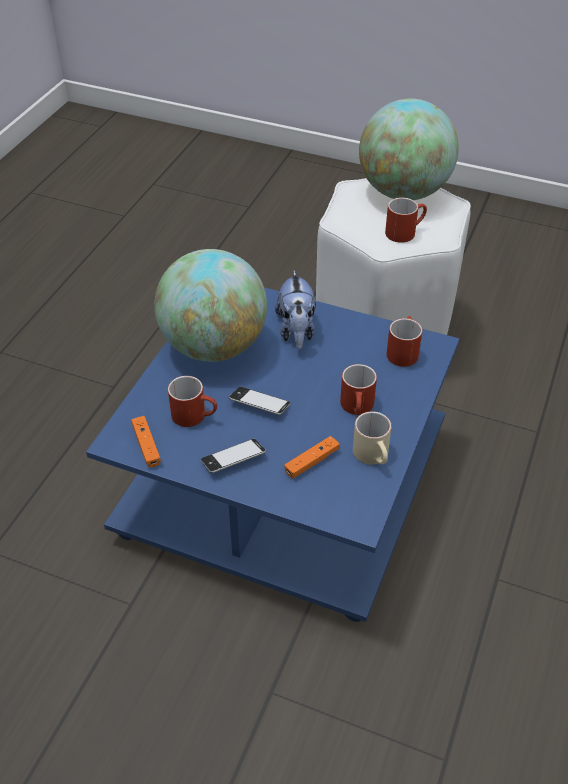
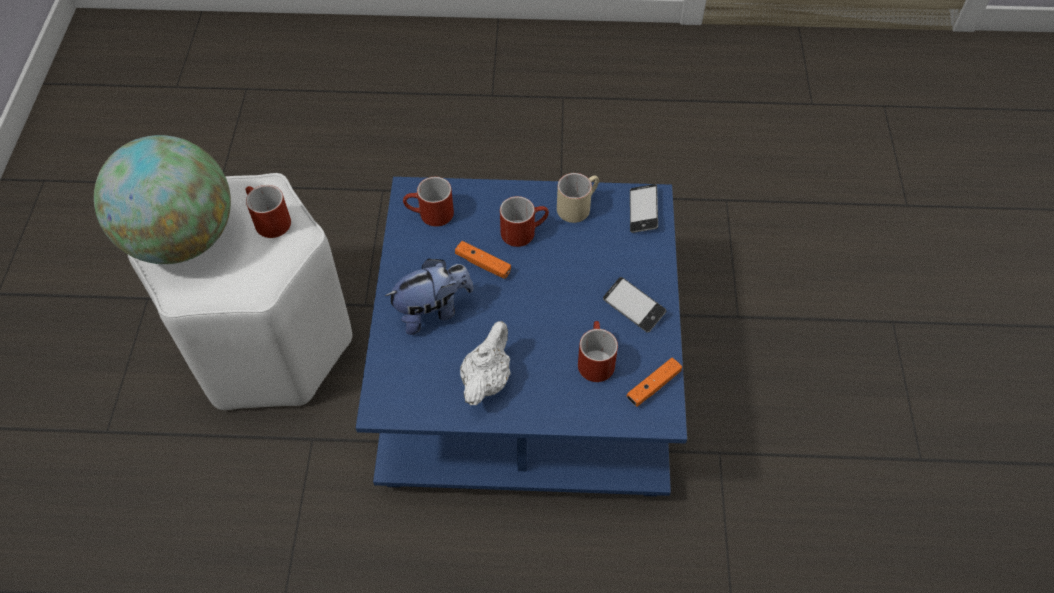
camera: 110 degrees left, 10 degrees up
(214, 346) = (486, 380): globe -> white teapot
(259, 404) = (554, 309): phone -> phone (643, 211)
(312, 462) = (606, 247): orange game controller -> orange game controller (483, 264)

